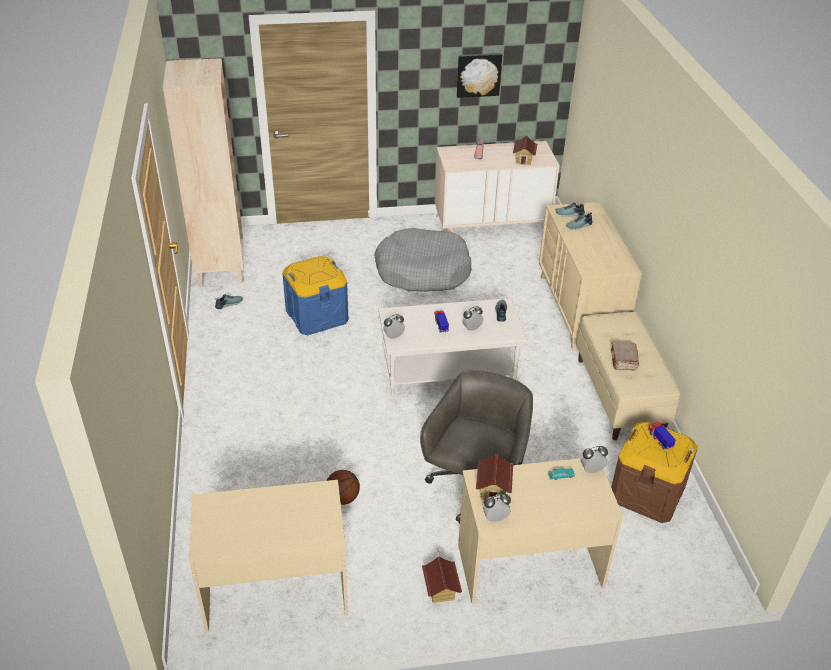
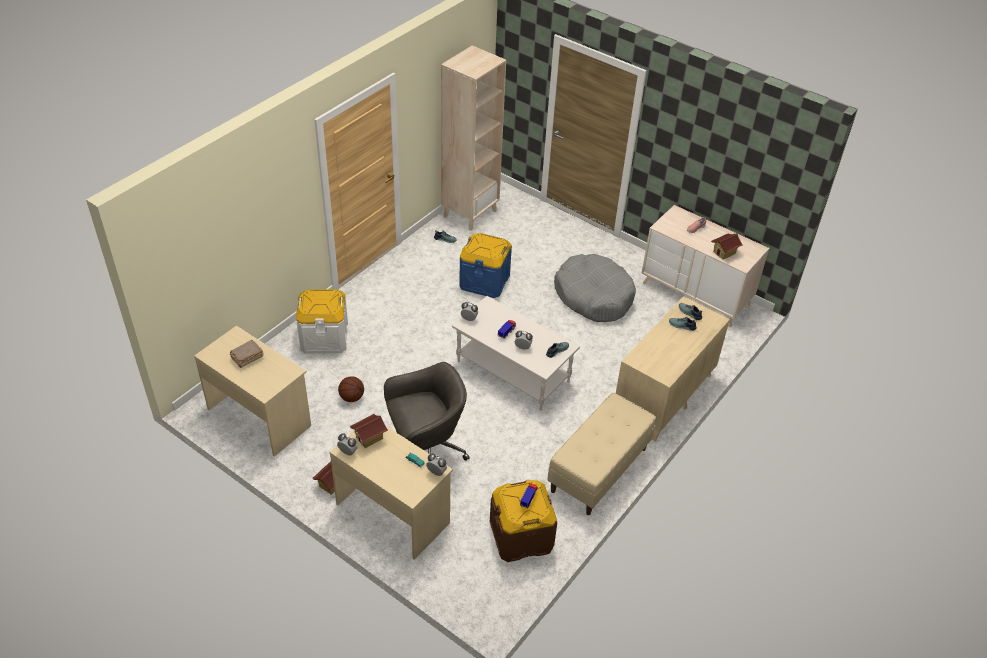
camera: 45 degrees right, 5 degrees up
(234, 465) = (324, 337): none -> white storage box
(478, 74) = (720, 161): picture -> none
(623, 361) = (591, 439): brown book -> brown book (247, 358)

